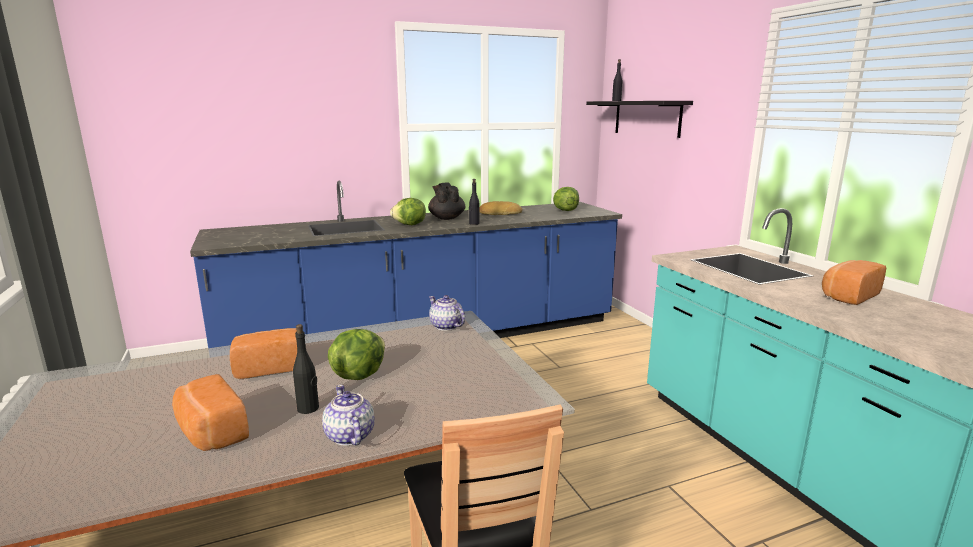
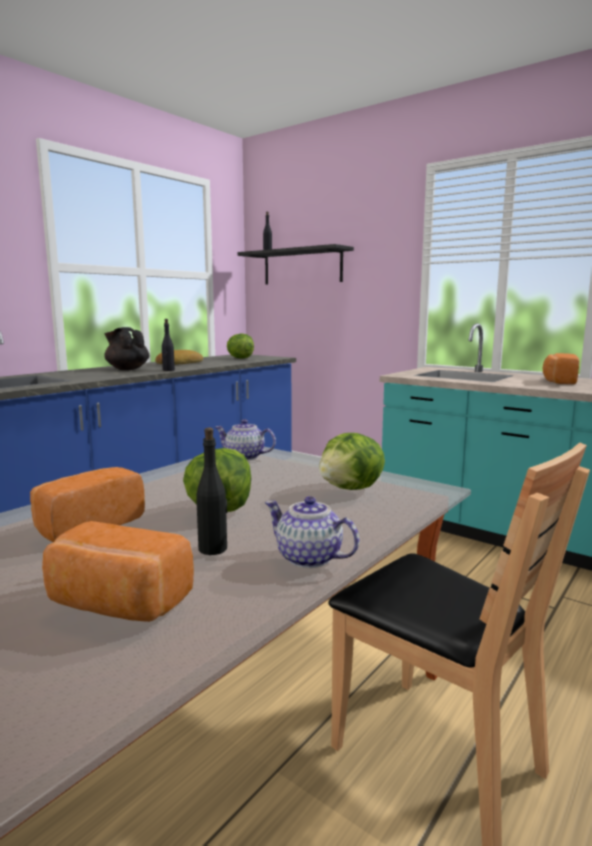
camera: 30 degrees left, 5 degrees down
(410, 225) = (95, 375): lettuce -> lettuce (351, 489)

